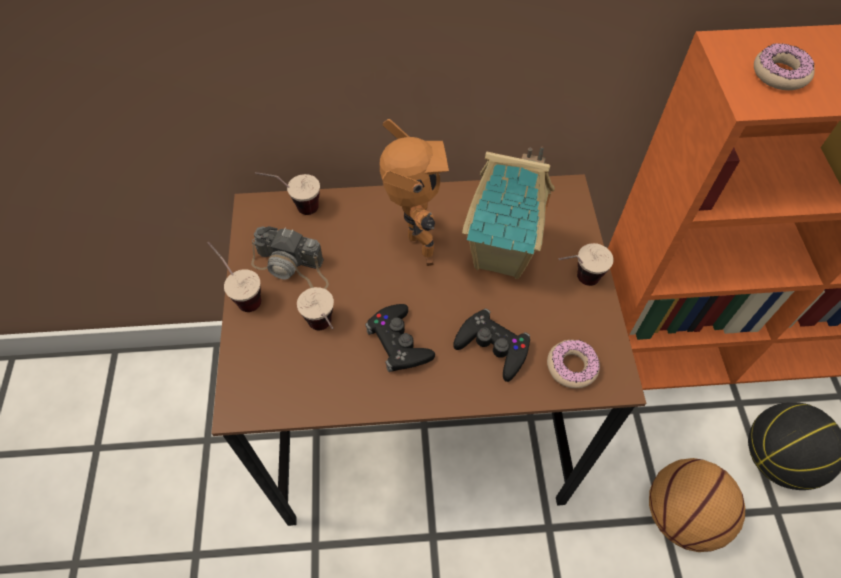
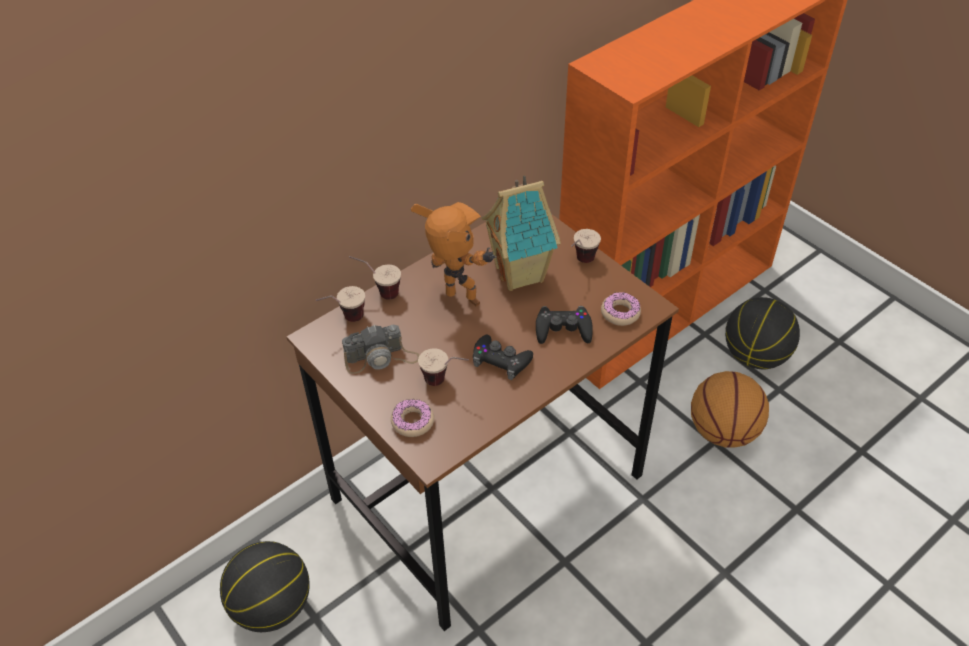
camera: 35 degrees left, 10 degrees down
(186, 407) = (272, 606): none -> basketball
(241, 294) = (360, 394): cup -> cup (378, 292)
(780, 74) = (634, 68): donut -> donut (412, 421)

